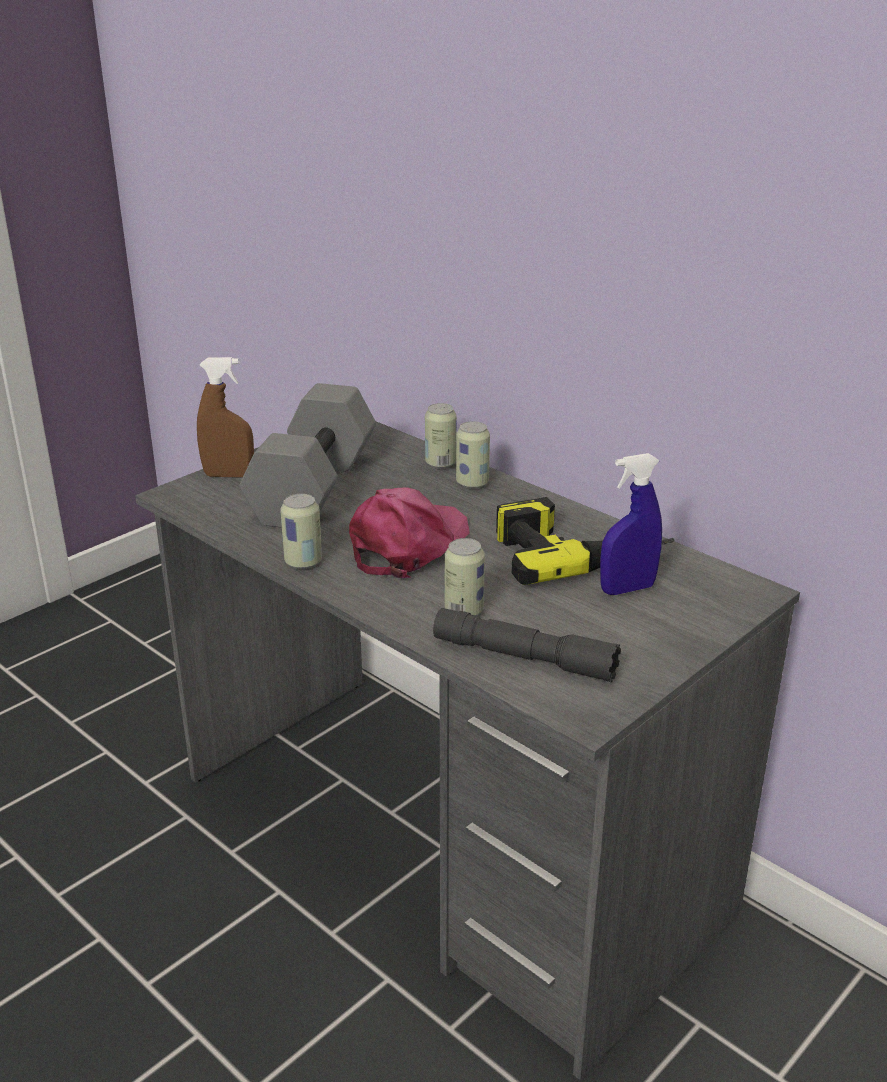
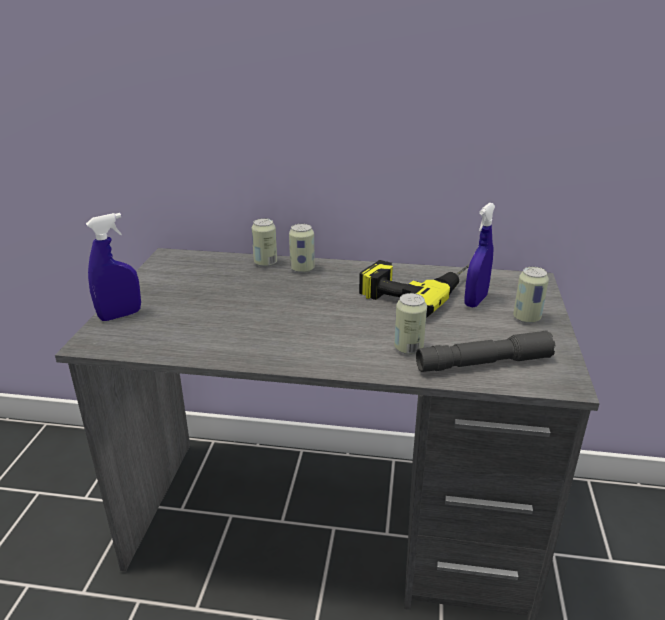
camera: 35 degrees left, 0 degrees up
(229, 475) = (120, 315): brown spray bottle -> blue spray bottle
(303, 562) = (260, 356): can -> can (526, 318)
(311, 487) = (196, 304): grey dumbbell -> none
(408, 545) = (316, 320): pink cap -> none

